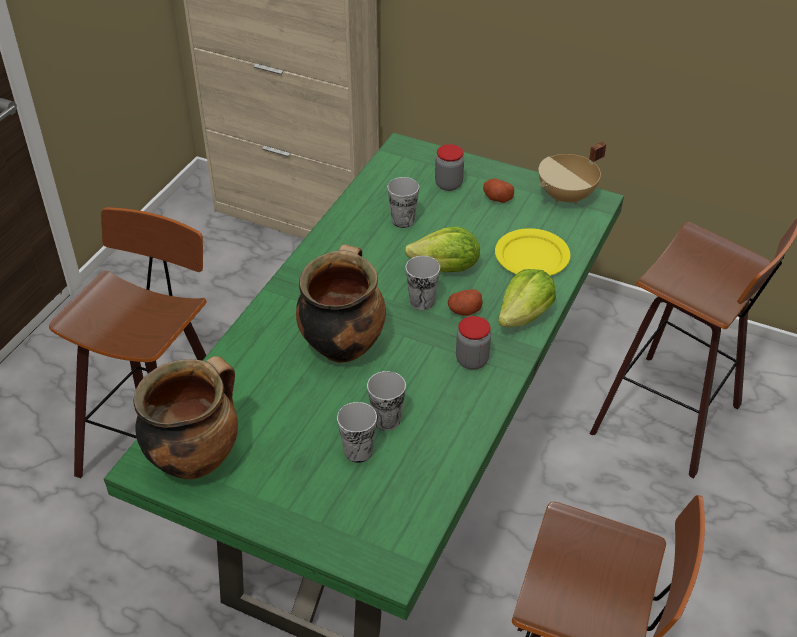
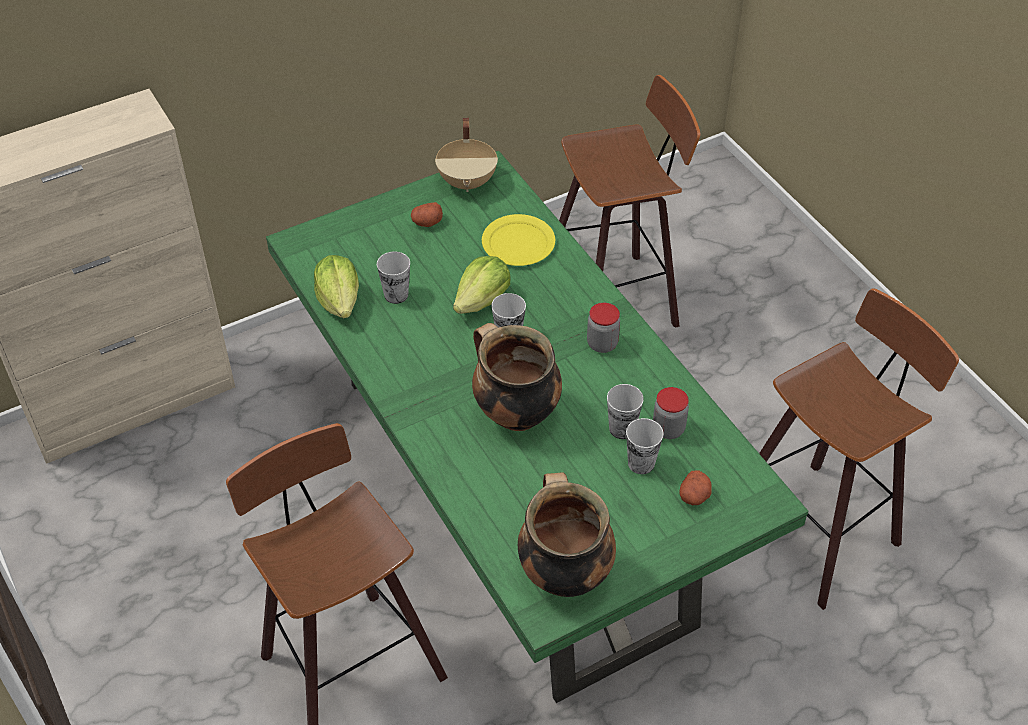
camera: 55 degrees left, 5 degrees up
(448, 184) = (378, 241): jar -> jar (668, 429)
(464, 310) = (543, 317): potato -> potato (694, 496)
(525, 316) = (581, 286): lettuce -> lettuce (339, 301)

